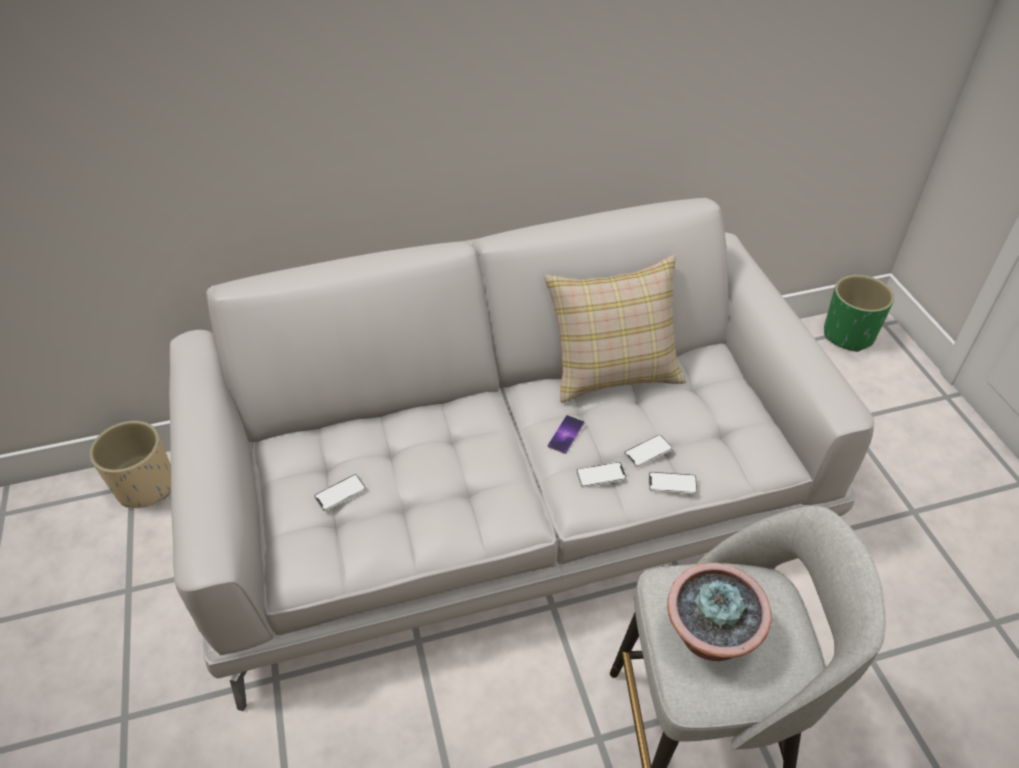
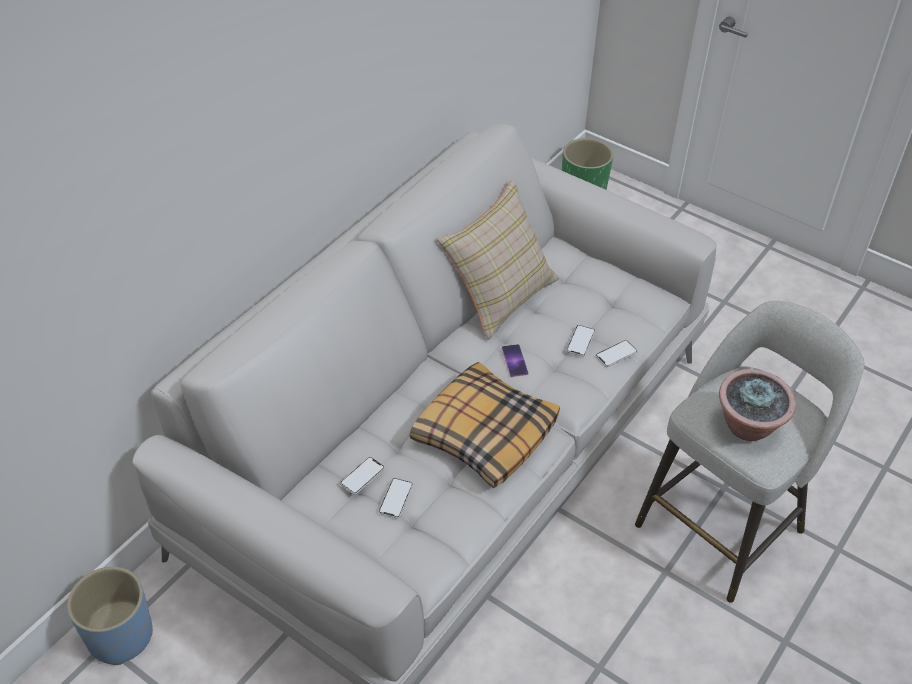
camera: 40 degrees left, 0 degrees up
(146, 486) = (120, 635): beige planter -> blue planter
(472, 483) = (484, 433): none -> pillow
(601, 475) = (565, 375): phone -> phone (362, 476)

